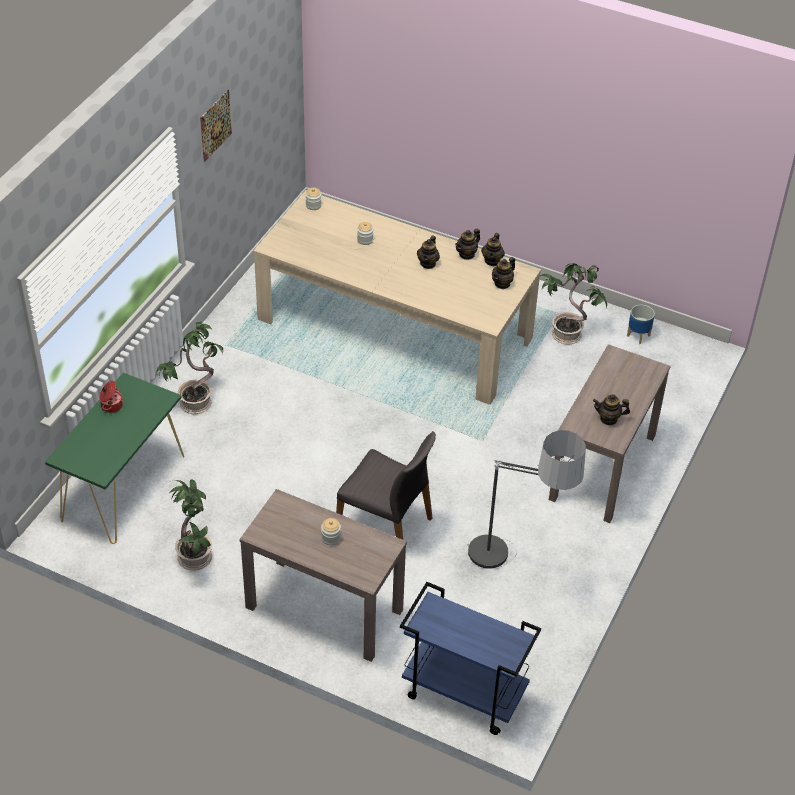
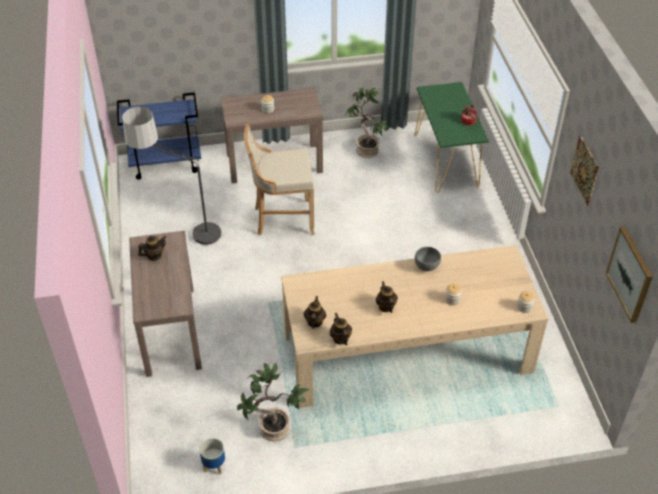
camera: 145 degrees right, 0 degrees up
(195, 402) = (470, 225): potted plant -> none
(282, 71) = (630, 274): none -> picture
(355, 274) = (427, 266): none -> grey bowl
(386, 524) = (282, 219): grey chair -> beige stool
(467, 254) = (365, 332): teapot -> none

